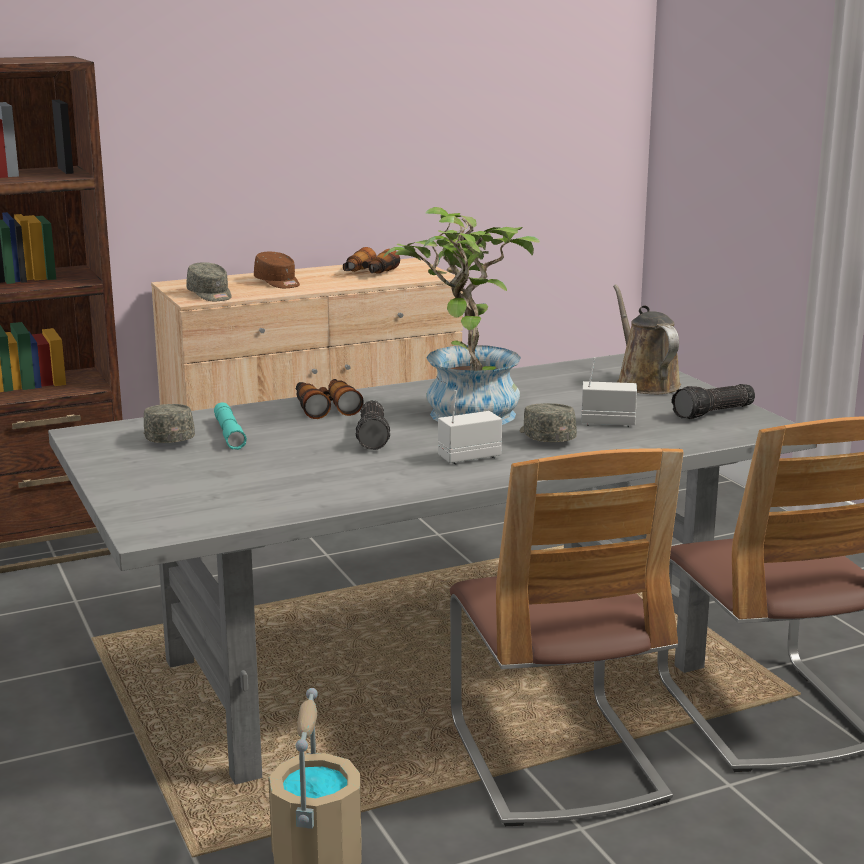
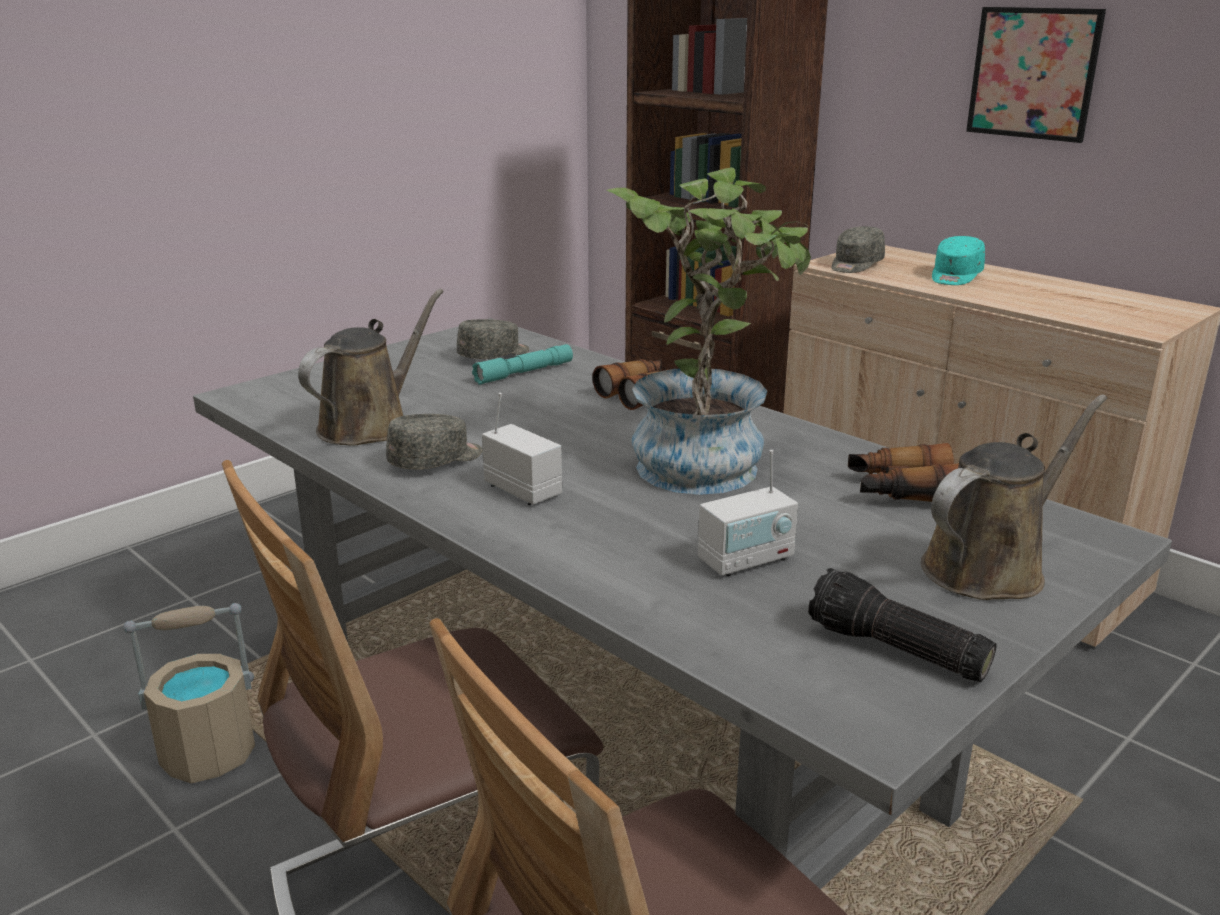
camera: 70 degrees right, 5 degrees up
(261, 125) = (1033, 73): none -> picture
(278, 282) = (955, 277): brown cap -> turquoise cap
(293, 489) = (370, 425): none -> brown watering can
(368, 273) = (1081, 300): binoculars -> binoculars (902, 491)
(374, 436) = (563, 431): flashlight -> none
(545, 437) = (638, 524): grey cap -> grey cap (436, 460)
(607, 422) = (746, 560): radio -> radio turned 75 degrees clockwise

